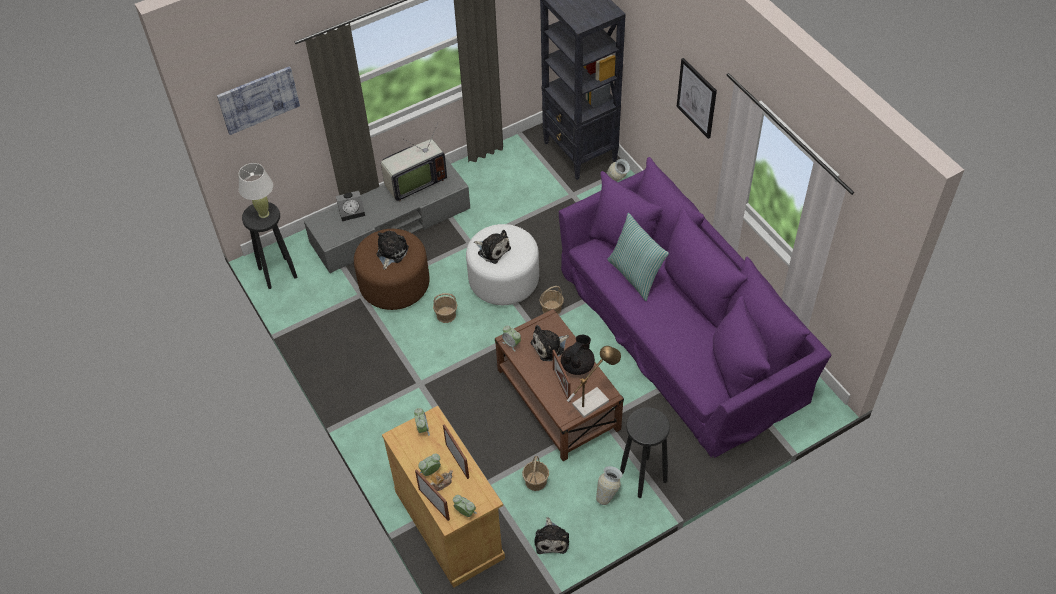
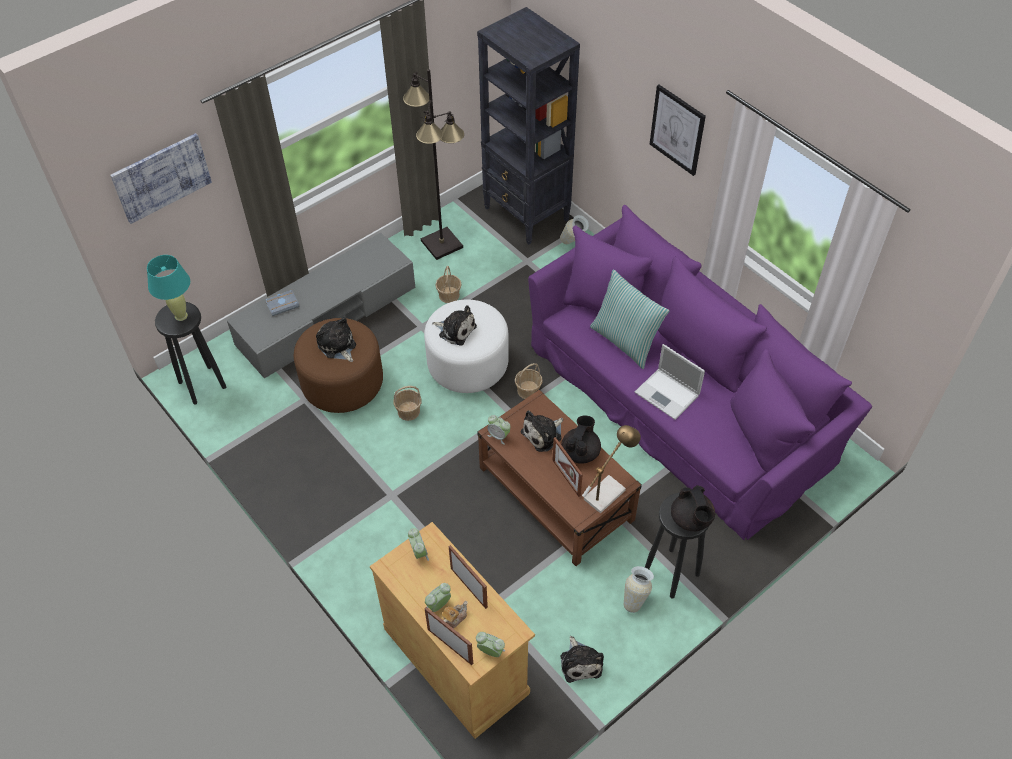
camera: 10 degrees left, 0 degrees up
(264, 214) = (181, 316): white table lamp -> turquoise table lamp
(352, 211) = (283, 304): alarm clock -> grey book
(391, 253) = (337, 346): plush toy -> plush toy turned 45 degrees counterclockwise
(414, 182) = (349, 264): television -> none
(500, 171) = (442, 243): none -> black floor lamp
(536, 481) = (549, 594): basket -> basket (449, 295)
(652, 430) = (691, 519): none -> black teapot
(662, 325) = (668, 394): none -> laptop

